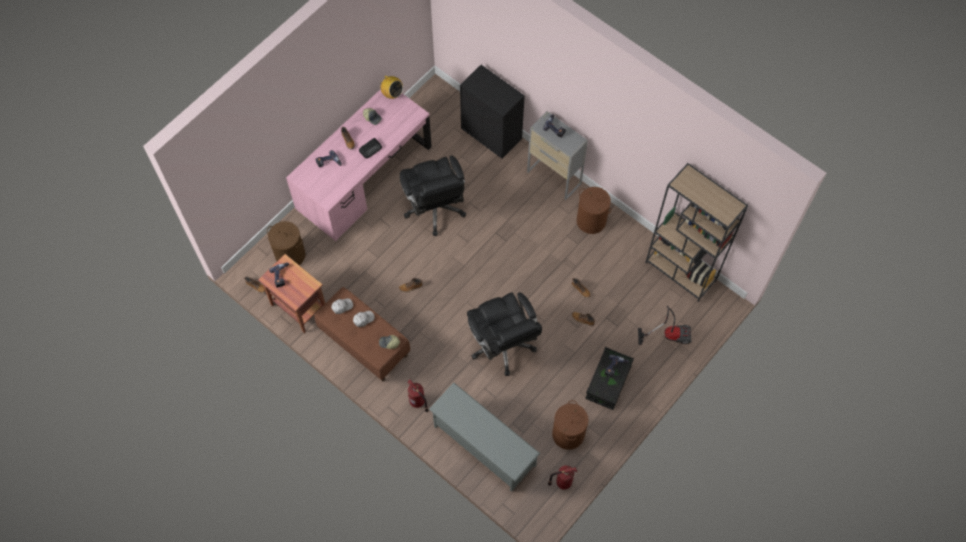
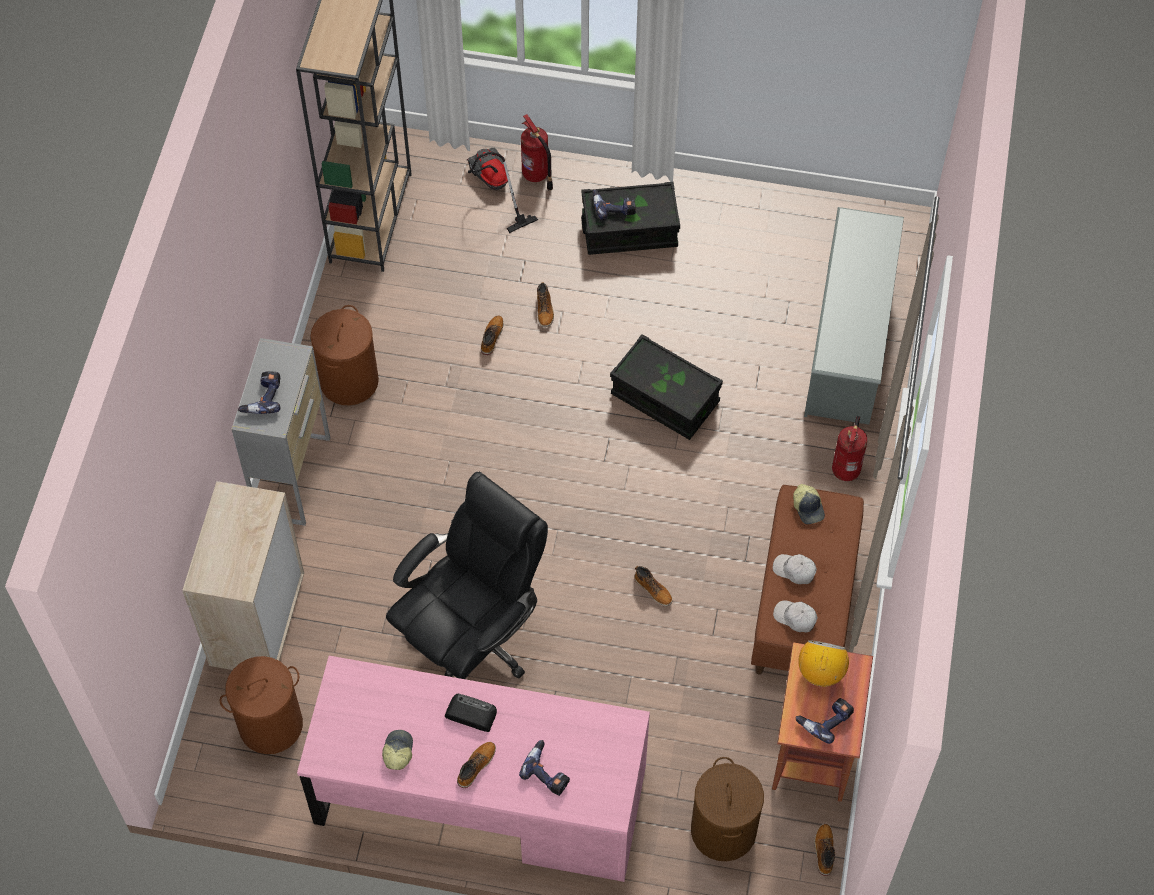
camera: 120 degrees left, 5 degrees down
(392, 94) = (321, 747): radio -> radio (821, 673)
(492, 136) = (258, 621): black cabinet -> beige cabinet
(503, 345) = (665, 399): black office chair -> black storage box
(562, 482) = (827, 218): fire extinguisher -> fire extinguisher (536, 175)
(568, 434) = (749, 244): brown laundry basket -> brown laundry basket (271, 724)

